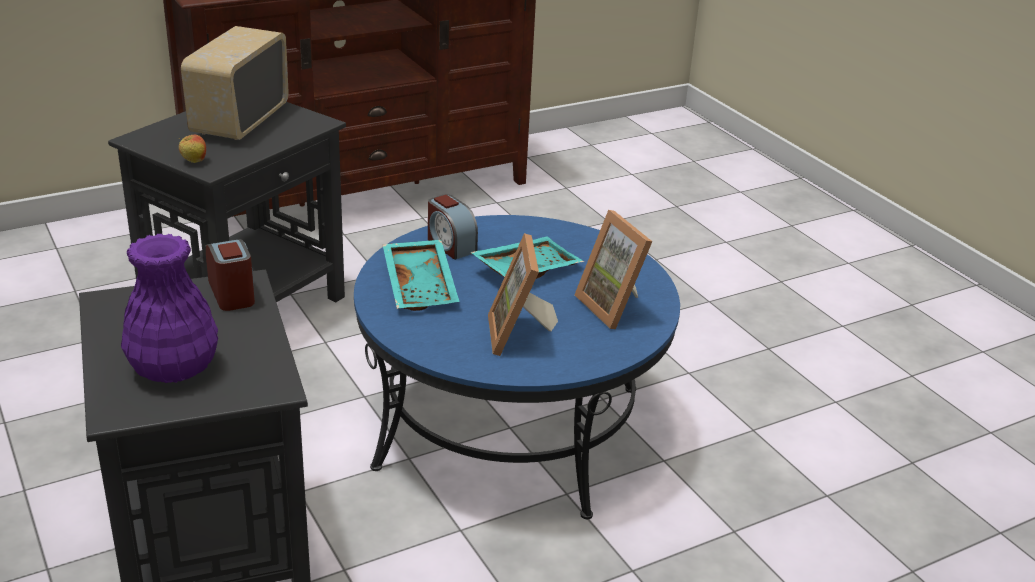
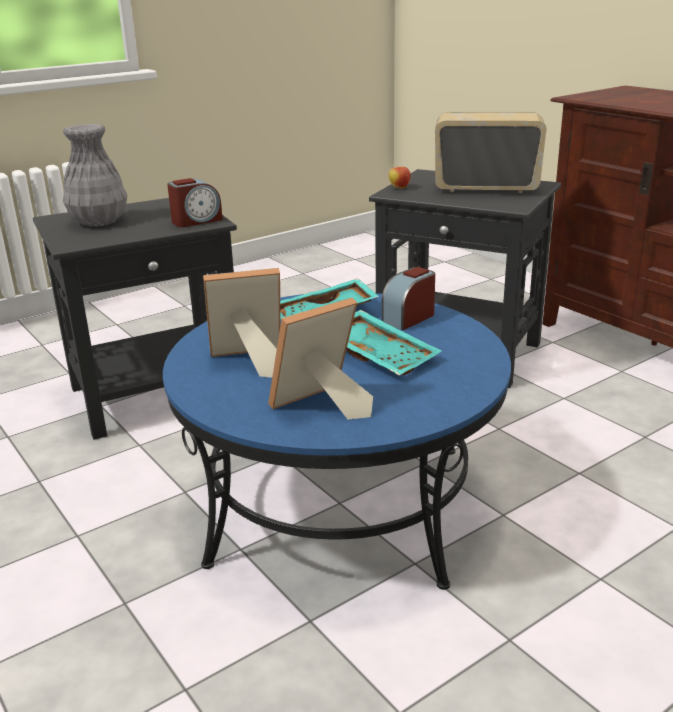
camera: 85 degrees right, 5 degrees down
(173, 367) = (100, 221): purple vase -> grey vase

